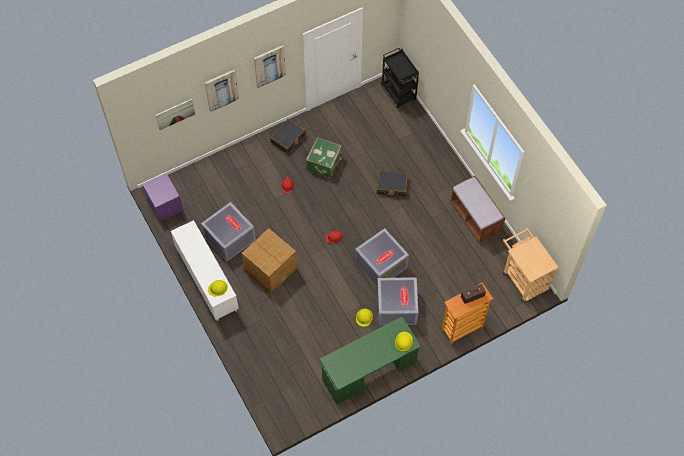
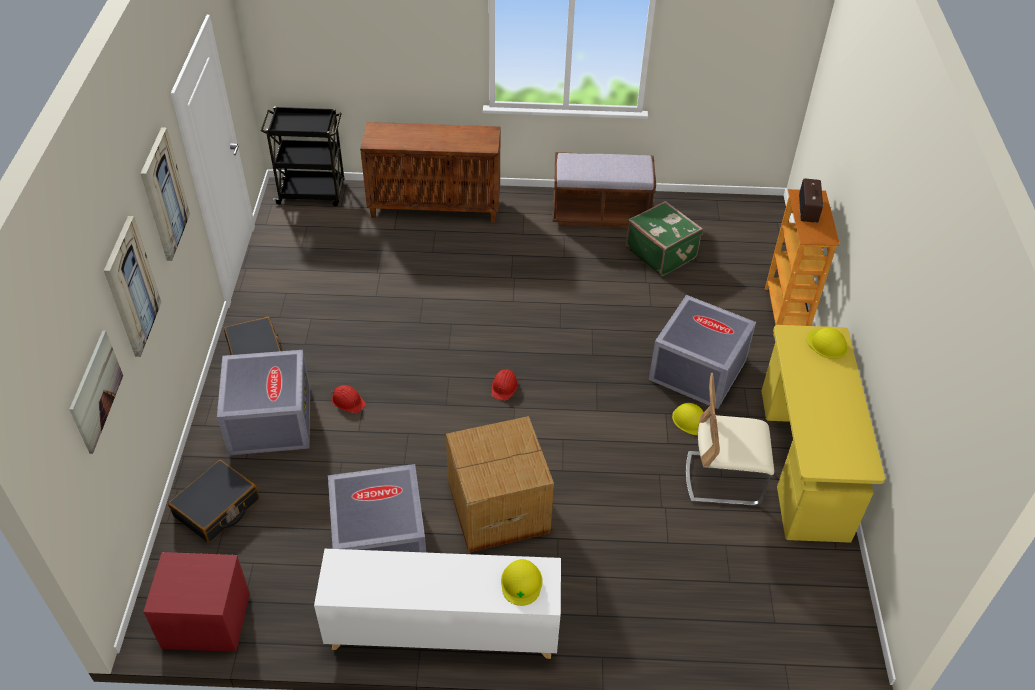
camera: 60 degrees left, 15 degrees down
(164, 205) = (205, 622): purple nightstand -> red nightstand
(325, 163) = (351, 332): green suitcase -> green suitcase (661, 252)
(339, 343) = (723, 479): none -> beige chair
(369, 371) = (803, 463): green desk -> yellow desk
(381, 263) = (601, 351): grey storage box -> grey storage box (269, 420)
(391, 186) = (468, 274): black suitcase -> black suitcase (217, 508)
(426, 147) = (435, 207): none -> brown cabinet
(523, 277) = (736, 212): beige cart -> none

